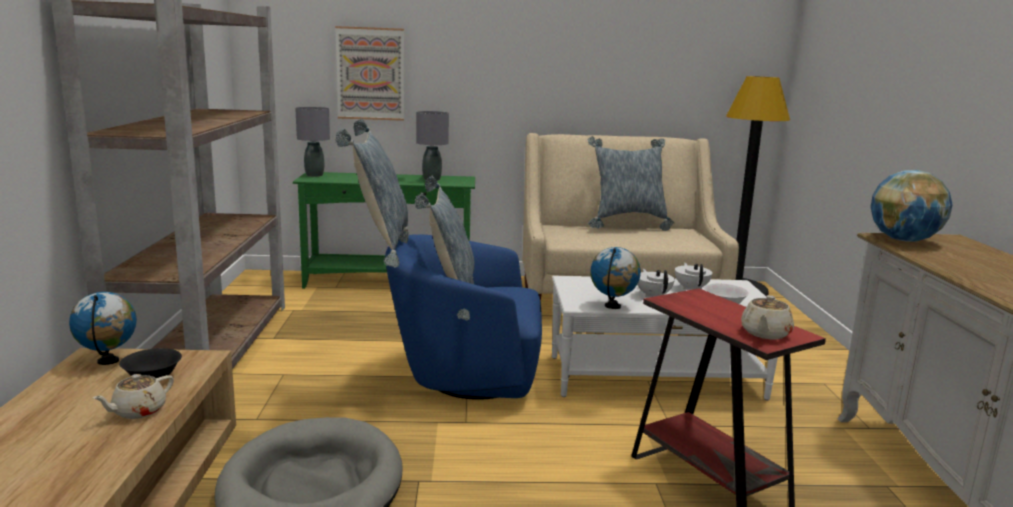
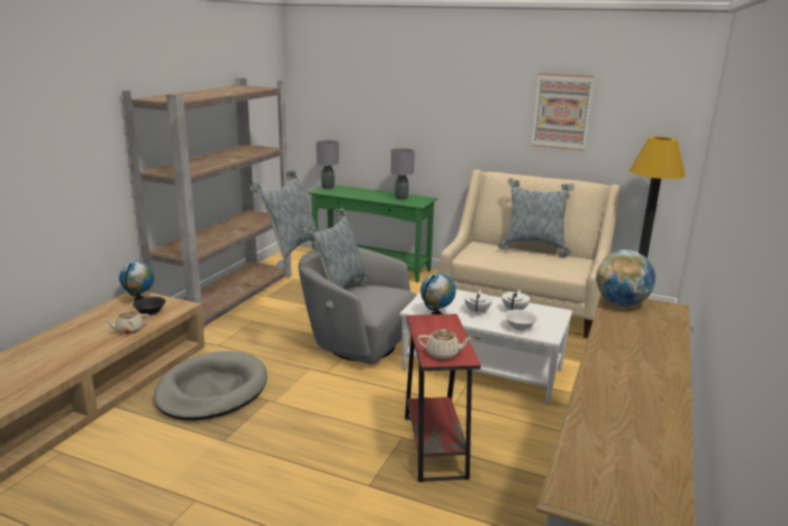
camera: 25 degrees right, 5 degrees up
(370, 74) = (369, 119): picture -> picture (562, 111)
(467, 376) = (356, 343): blue armchair -> grey armchair
(765, 334) = (443, 354): beige teapot -> beige teapot turned 135 degrees counterclockwise

